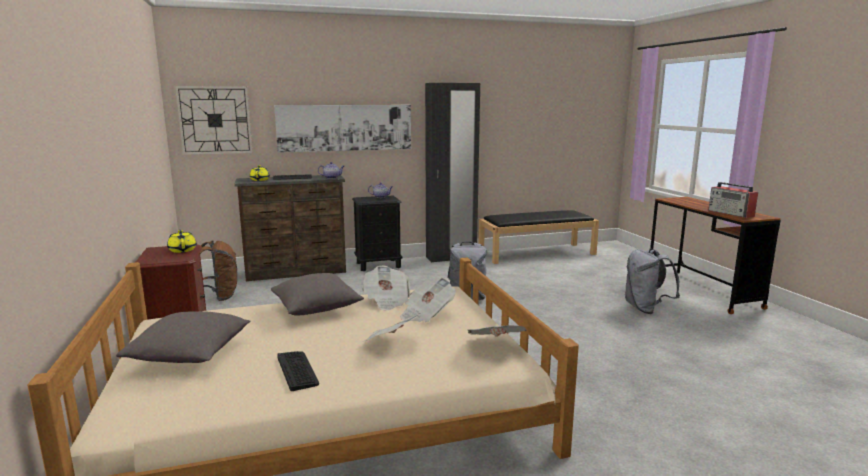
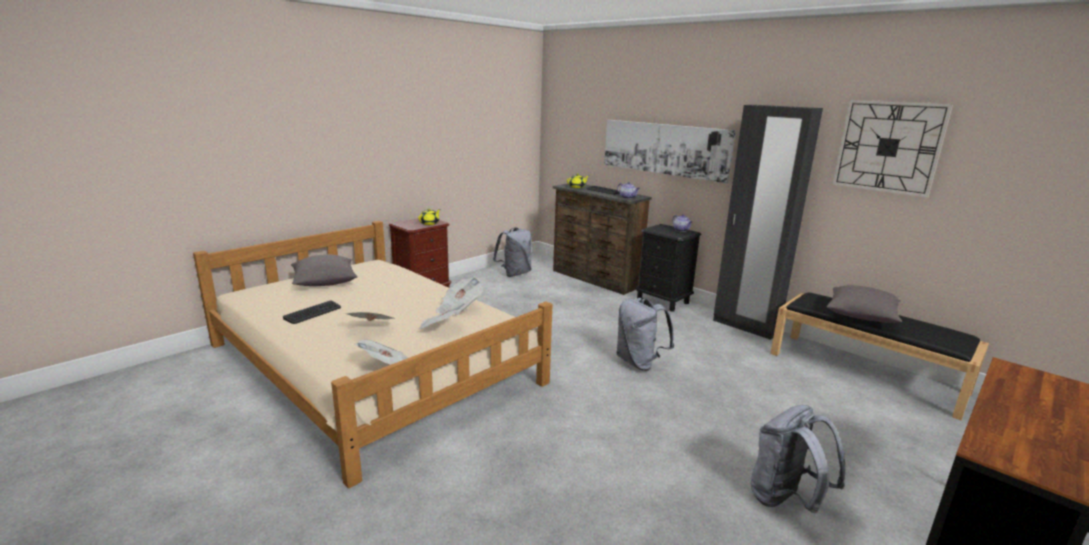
camera: 60 degrees right, 5 degrees up
(215, 120) = (568, 129): wall clock -> wall clock (888, 147)
(219, 297) = (514, 273): brown backpack -> grey backpack
(317, 309) = (422, 291): grey pillow -> grey pillow (861, 316)
(731, 213) = (1007, 437): radio -> none

